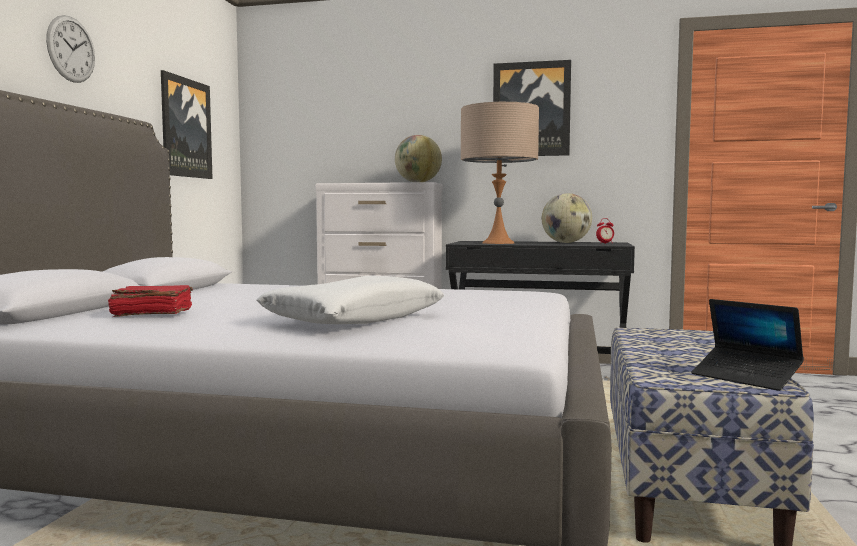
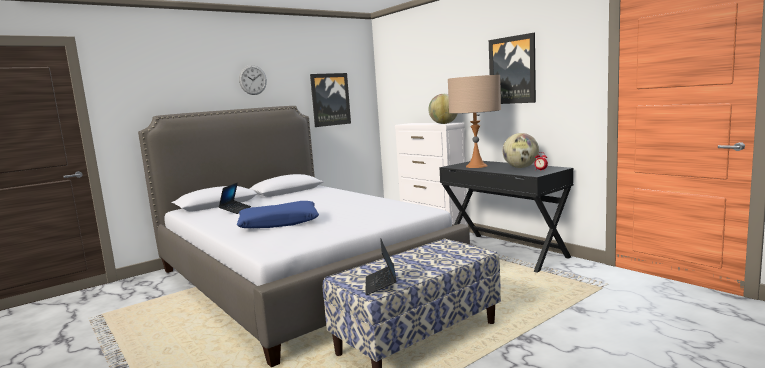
camera: 40 degrees right, 5 degrees up
(151, 314) = (235, 210): red book -> laptop
(354, 318) = (279, 223): white pillow -> blue pillow

